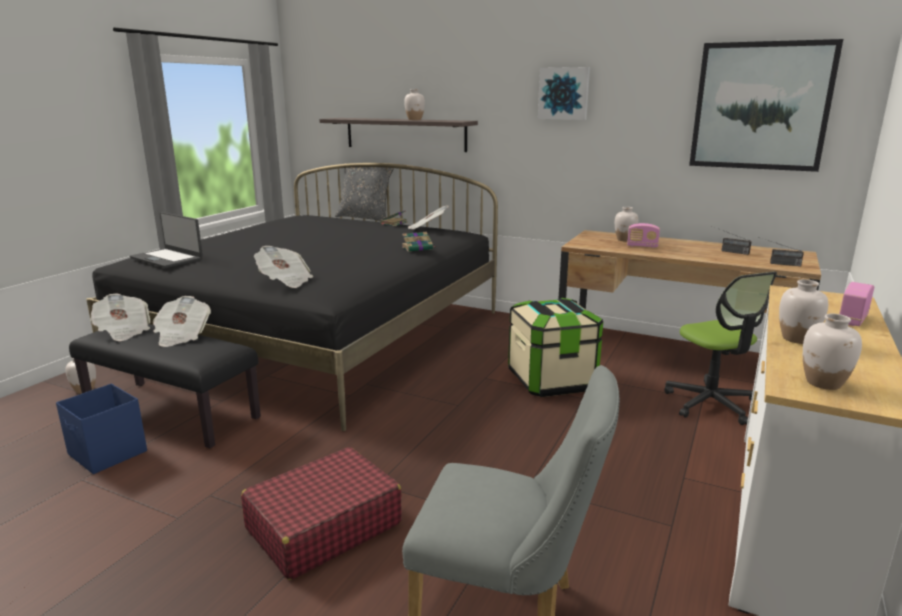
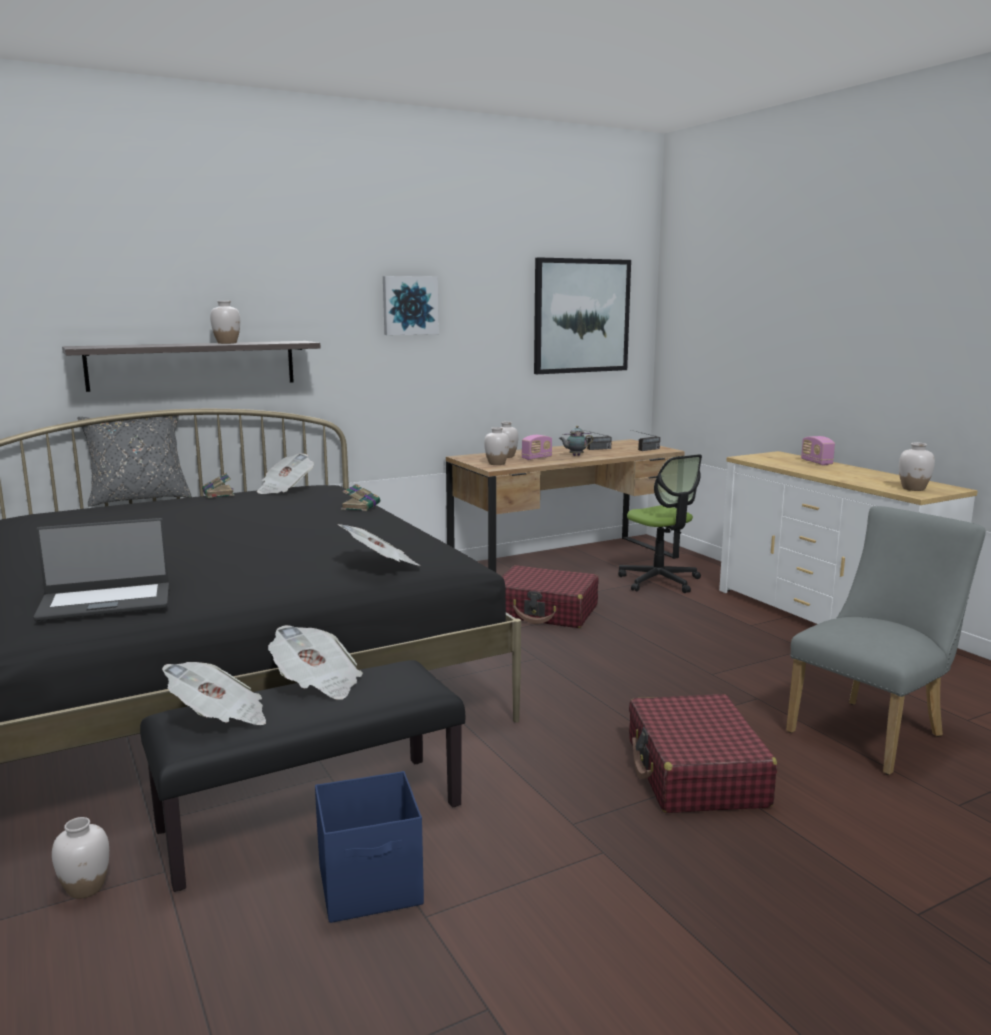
camera: 55 degrees left, 5 degrees down
(551, 381) = (545, 611): storage box -> red suitcase
(684, 252) = (575, 455): none -> teapot
(711, 403) = (659, 581): office chair -> office chair turned 45 degrees clockwise
(797, 339) = (839, 476): white vase -> white vase (496, 463)

